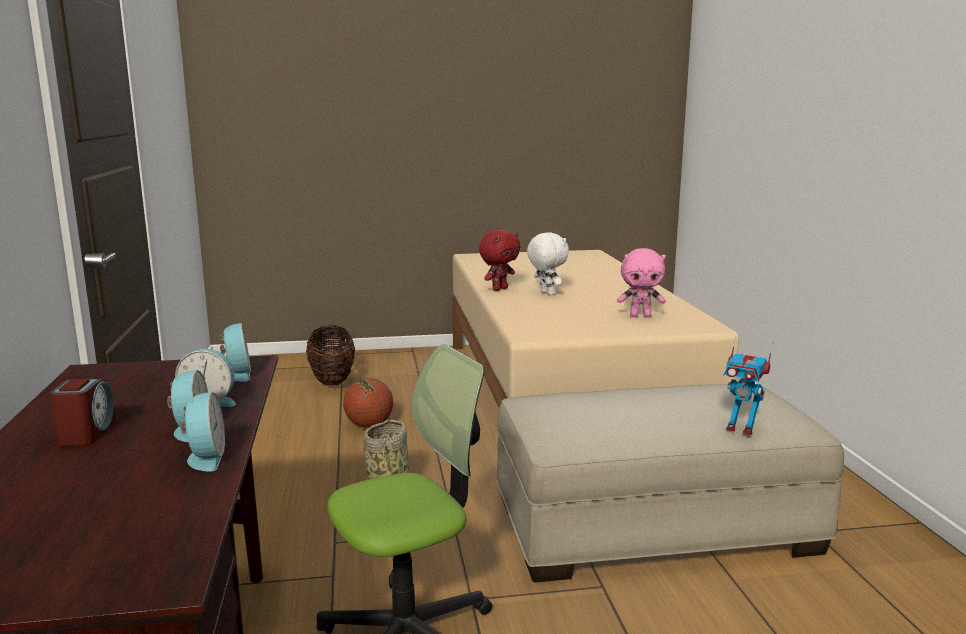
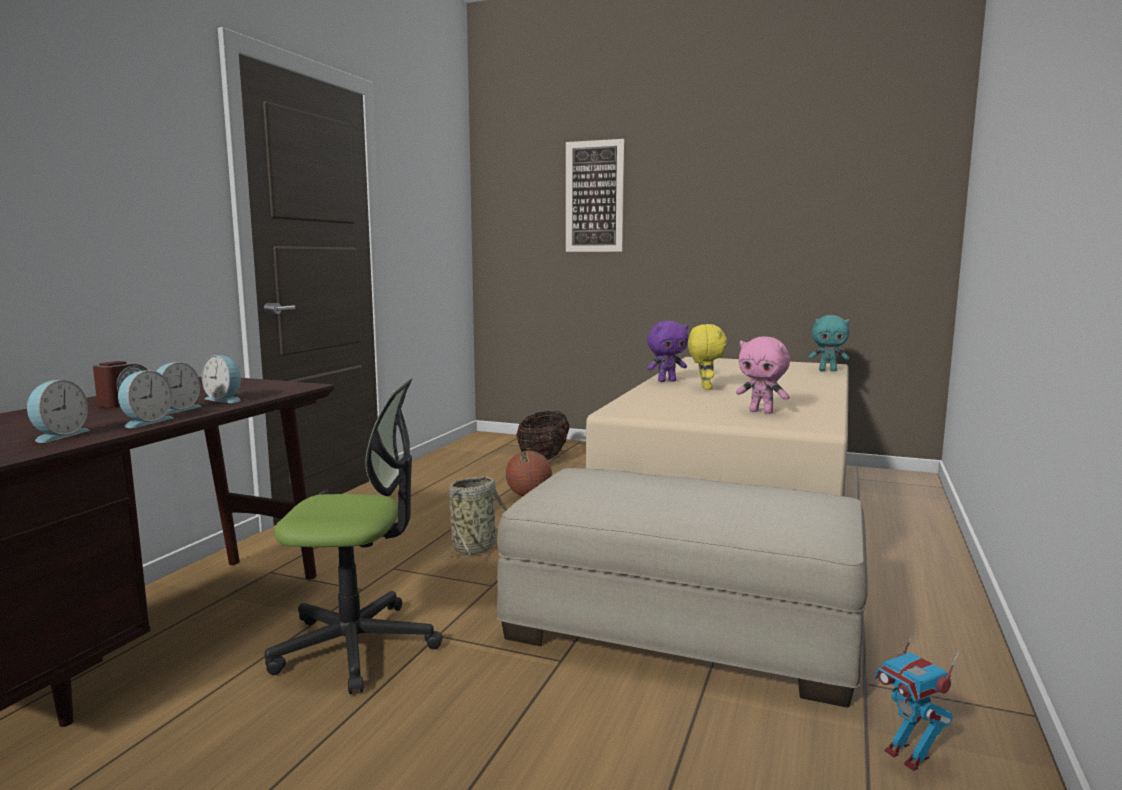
camera: 30 degrees right, 5 degrees down
(237, 373) = (280, 389): alarm clock -> alarm clock (58, 435)
(344, 88) = (594, 196): none -> picture
(499, 289) = (666, 381): red plush toy -> purple plush toy
(546, 293) = (704, 388): white plush toy -> yellow plush toy
(601, 259) = (828, 370): none -> turquoise plush toy
(741, 428) = (741, 524): toy robot -> toy robot (908, 756)

